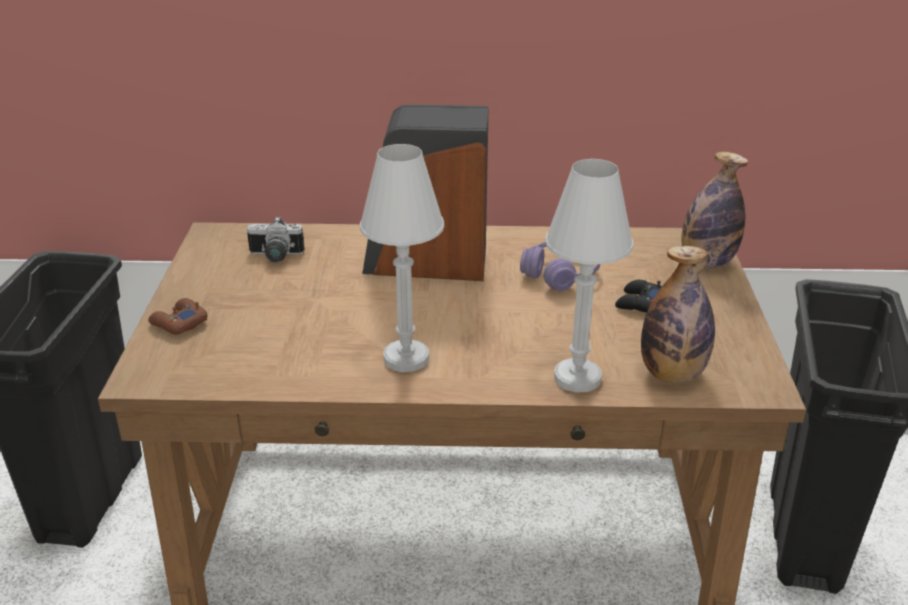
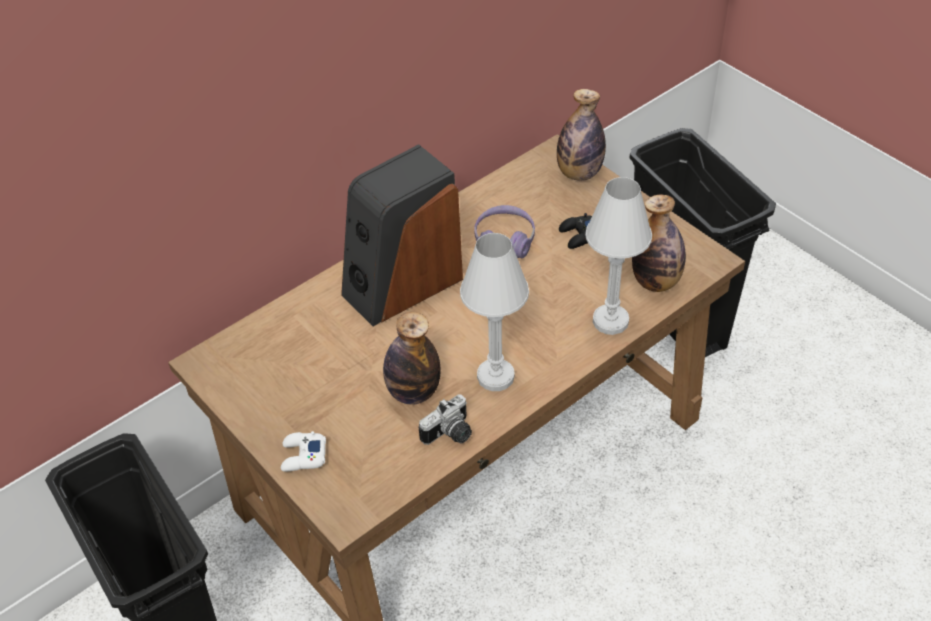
camera: 40 degrees left, 15 degrees up
(178, 323) = (303, 456): brown game controller -> white game controller
(275, 256) = (287, 352): camera -> camera (450, 434)
(323, 330) = (413, 392): none -> bottle

